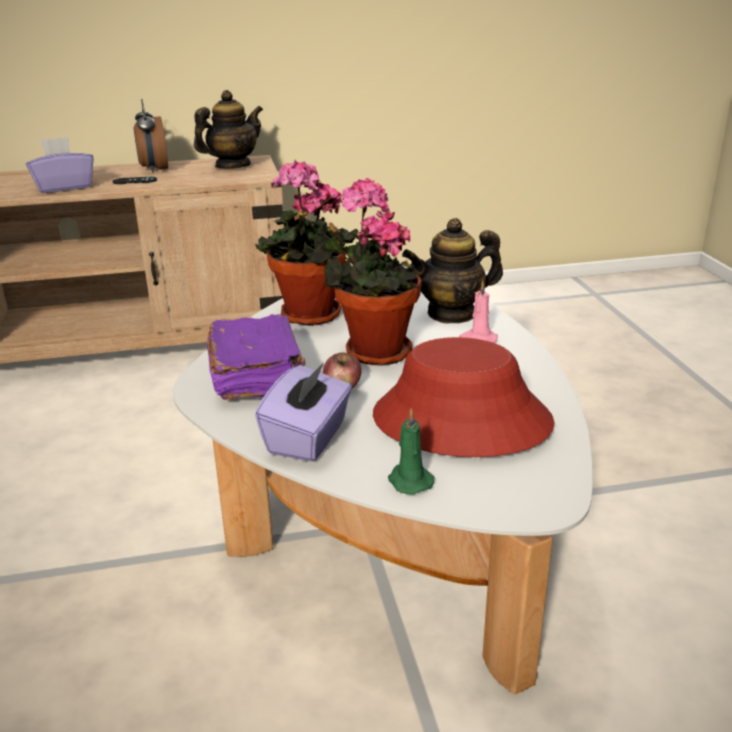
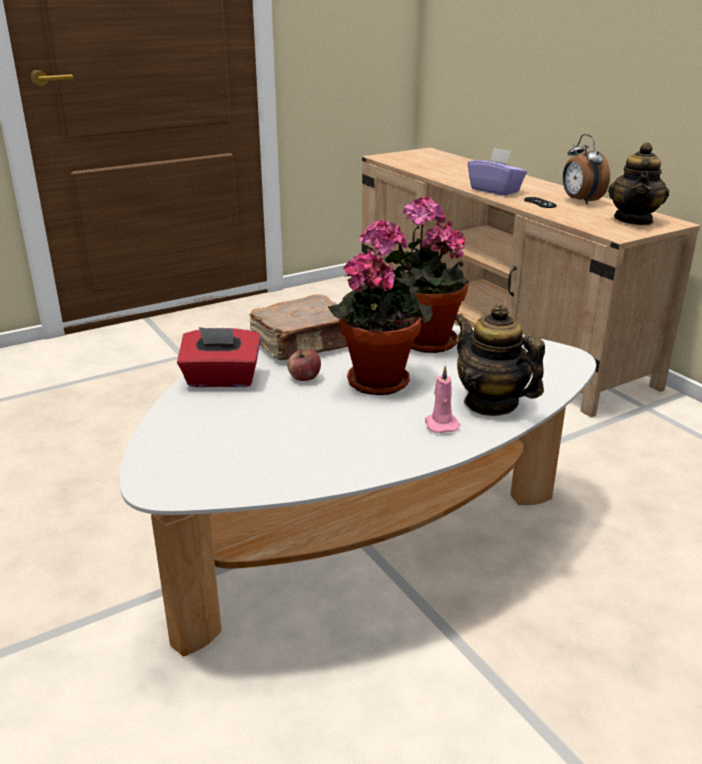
camera: 70 degrees right, 0 degrees up
(153, 169) = (580, 201): alarm clock -> alarm clock turned 75 degrees counterclockwise
(232, 166) = (634, 220): teapot -> teapot turned 75 degrees clockwise
(257, 376) = (305, 344): purple book -> brown book
(308, 438) = (221, 379): purple tissue box -> red tissue box
(409, 480) = (175, 426): green candle -> none
(460, 420) = (274, 435): red hat -> none

